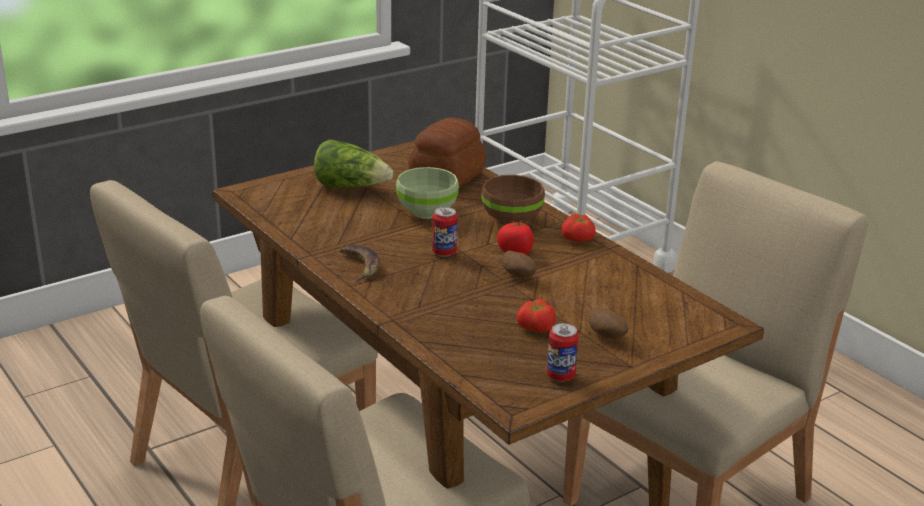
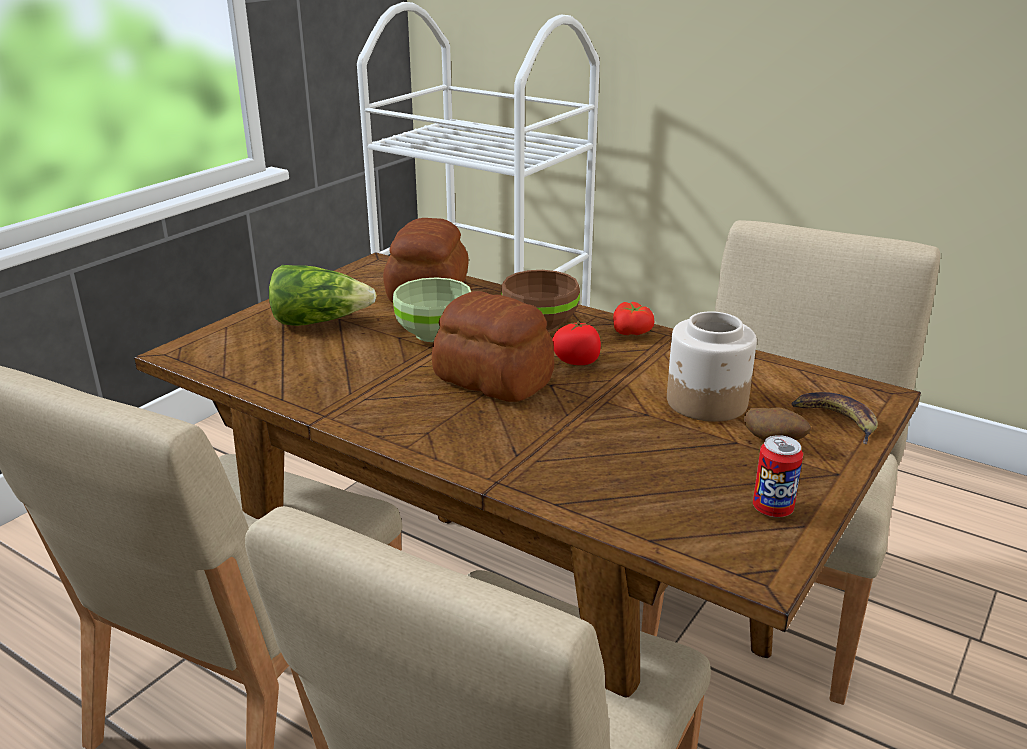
camera: 20 degrees left, 0 degrees up
(359, 266) = (400, 417): banana -> banana (835, 420)
(444, 252) = (493, 378): can -> bread
(518, 277) = (605, 389): potato -> none
(535, 328) = (682, 450): tomato -> none
(584, 301) = (706, 402): none -> jar

